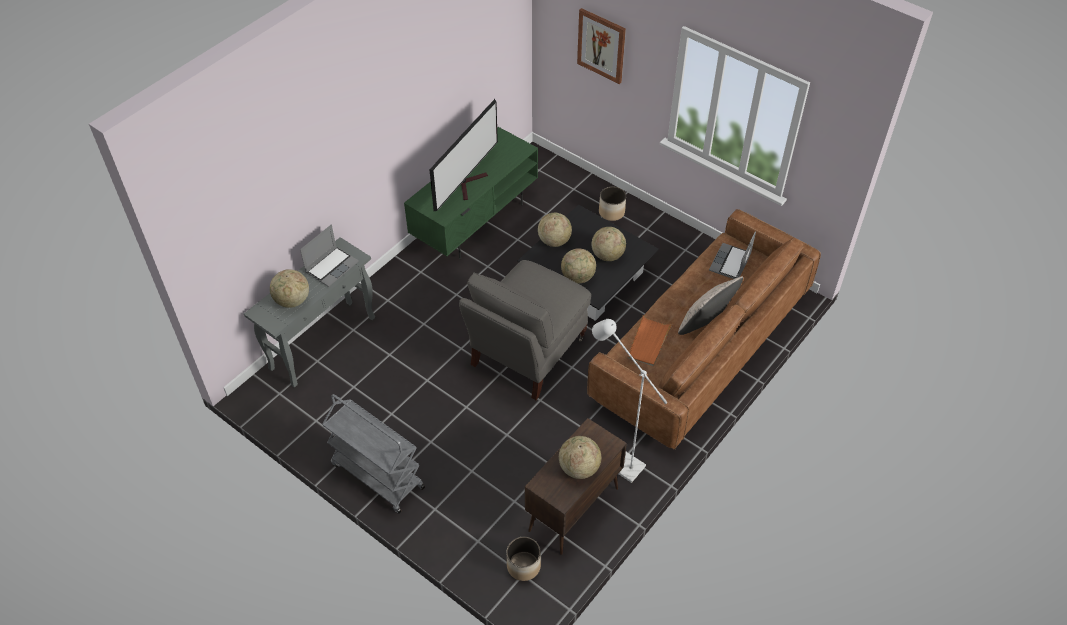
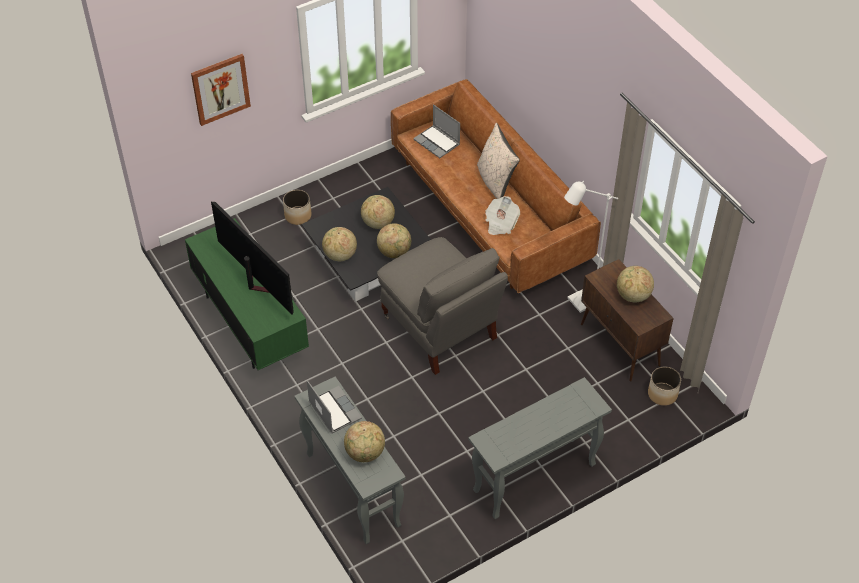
camera: 70 degrees left, 0 degrees up
(377, 476) = (534, 478): grey cart -> grey console table
(648, 342) = (500, 223): orange tray -> newspaper

